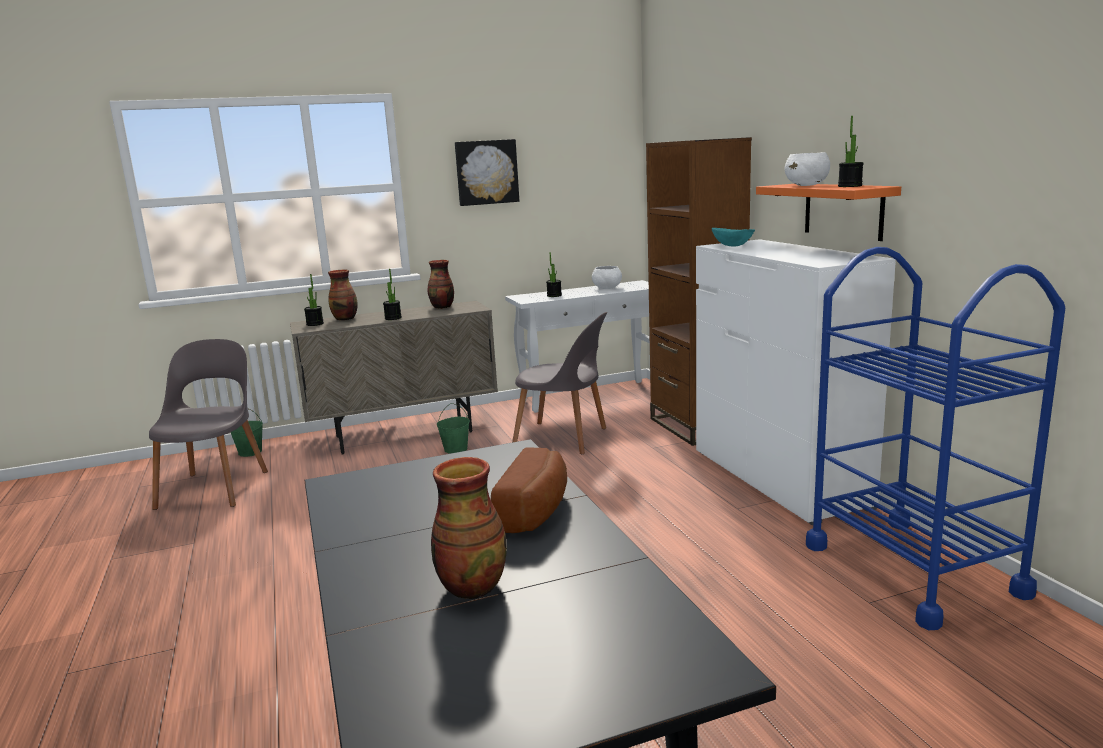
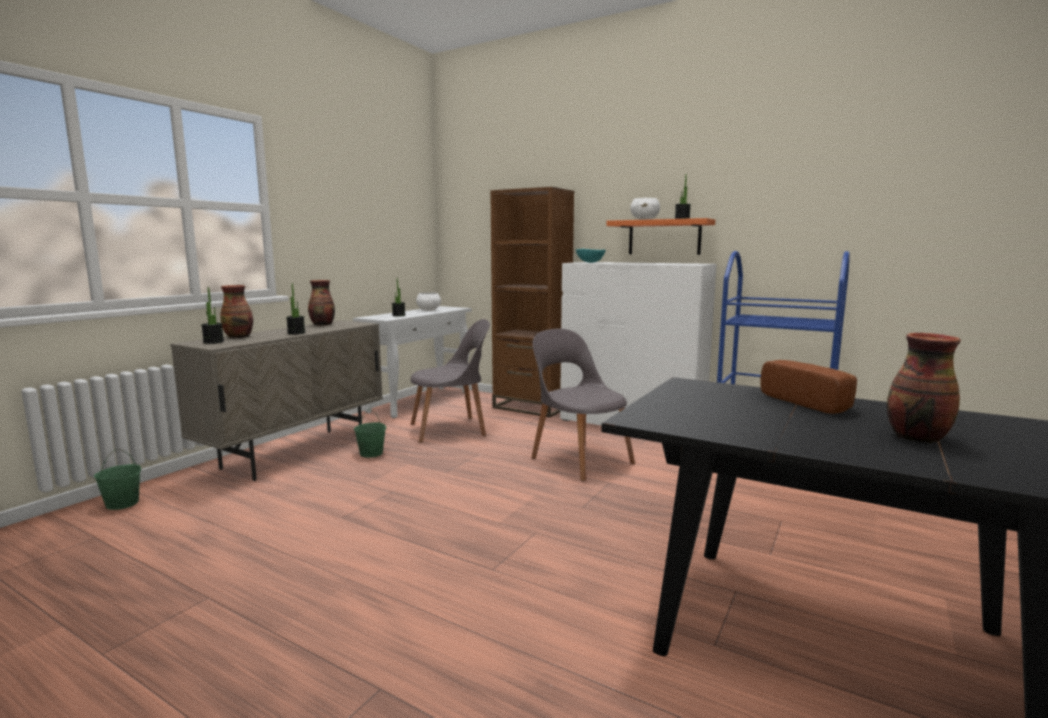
camera: 40 degrees left, 5 degrees down
(215, 487) = (134, 544): grey chair -> grey chair (579, 459)
(486, 172) = (337, 205): picture -> none

